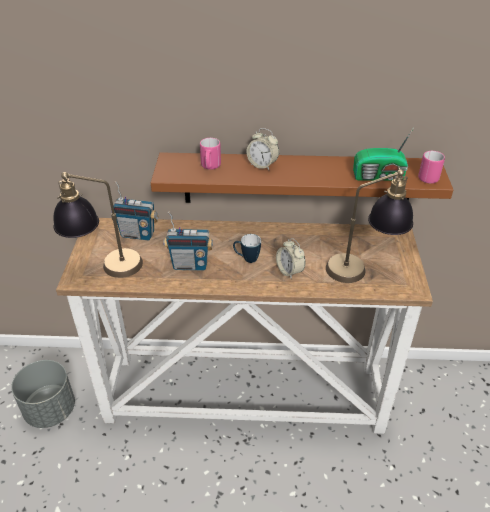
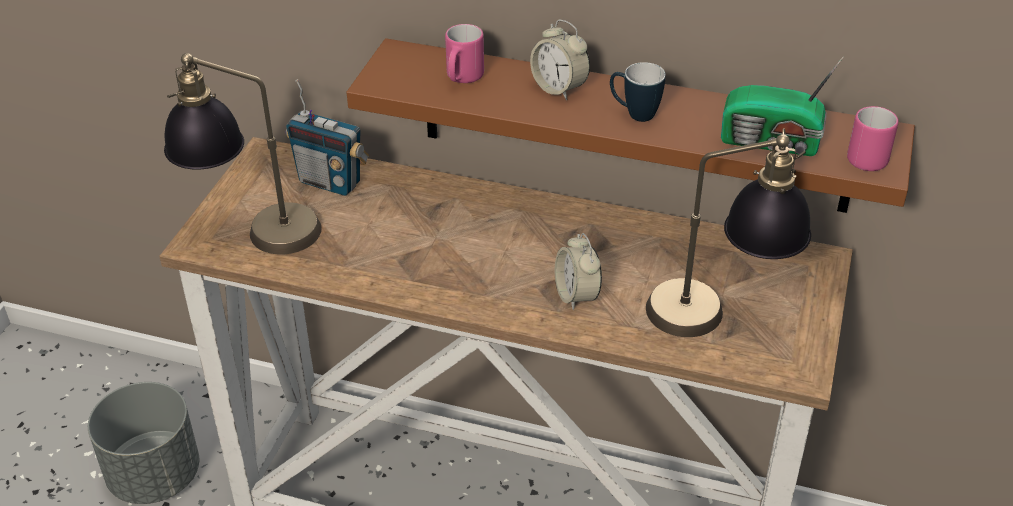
camera: 15 degrees right, 0 degrees up
(190, 265) = (401, 252): radio -> none
(246, 259) = (507, 259): mug -> mug (634, 114)

